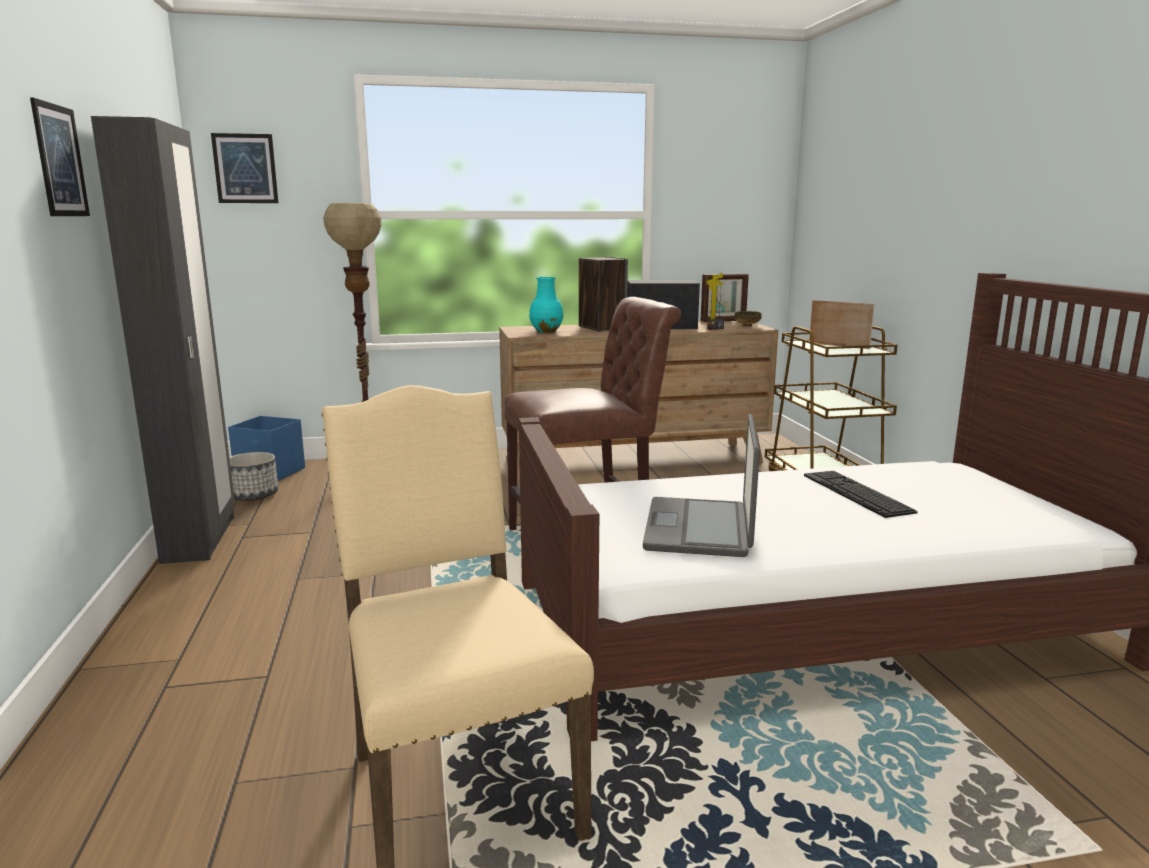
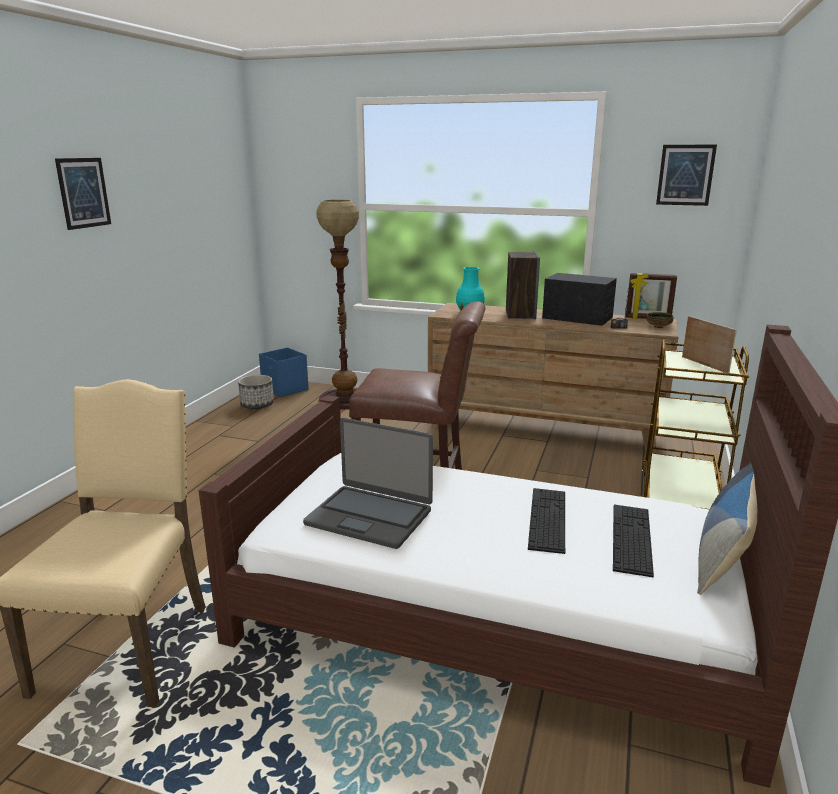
camera: 30 degrees right, 5 degrees up
(201, 539) = (197, 431): black wardrobe -> none
(245, 168) = (284, 170): picture -> picture (685, 175)
(700, 529) = (369, 517): laptop -> laptop turned 105 degrees counterclockwise
(942, 491) = (631, 538): none -> keyboard
(1016, 487) = (724, 555): none -> pillow

